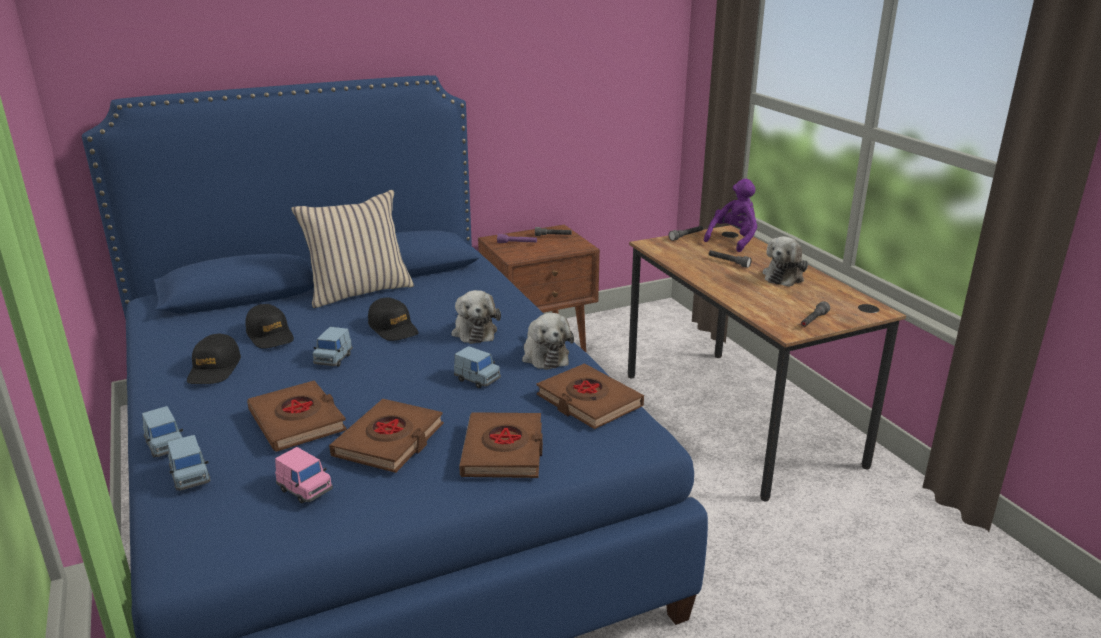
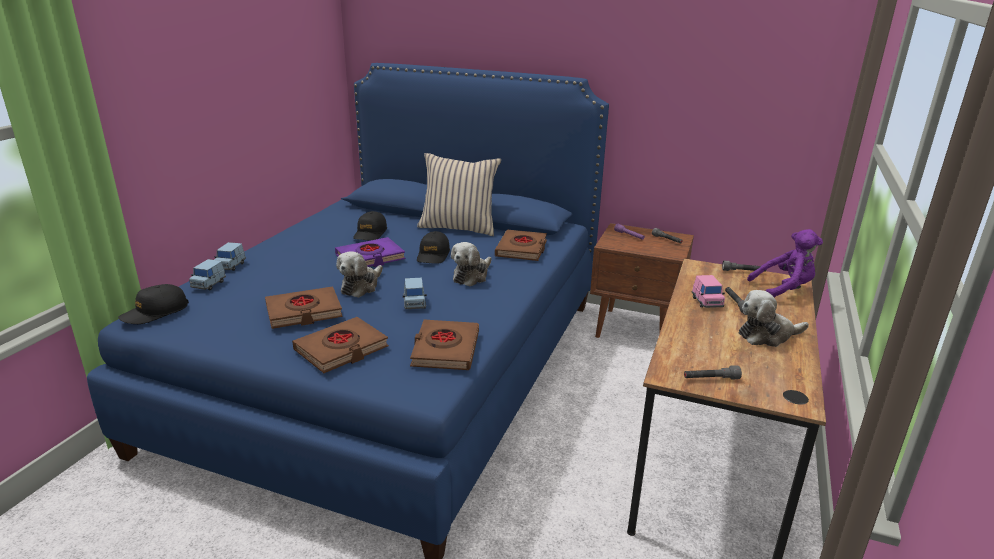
camera: 45 degrees right, 0 degrees up
(214, 369) = (316, 239): black cap -> black cap (155, 312)
(298, 421) = (290, 281): brown book -> brown book (522, 249)
(305, 489) = (227, 314): pink toy car -> pink toy car (707, 302)
(333, 359) = (370, 258): blue toy car -> purple book
(544, 355) = (480, 309): plush toy -> plush toy (361, 286)

